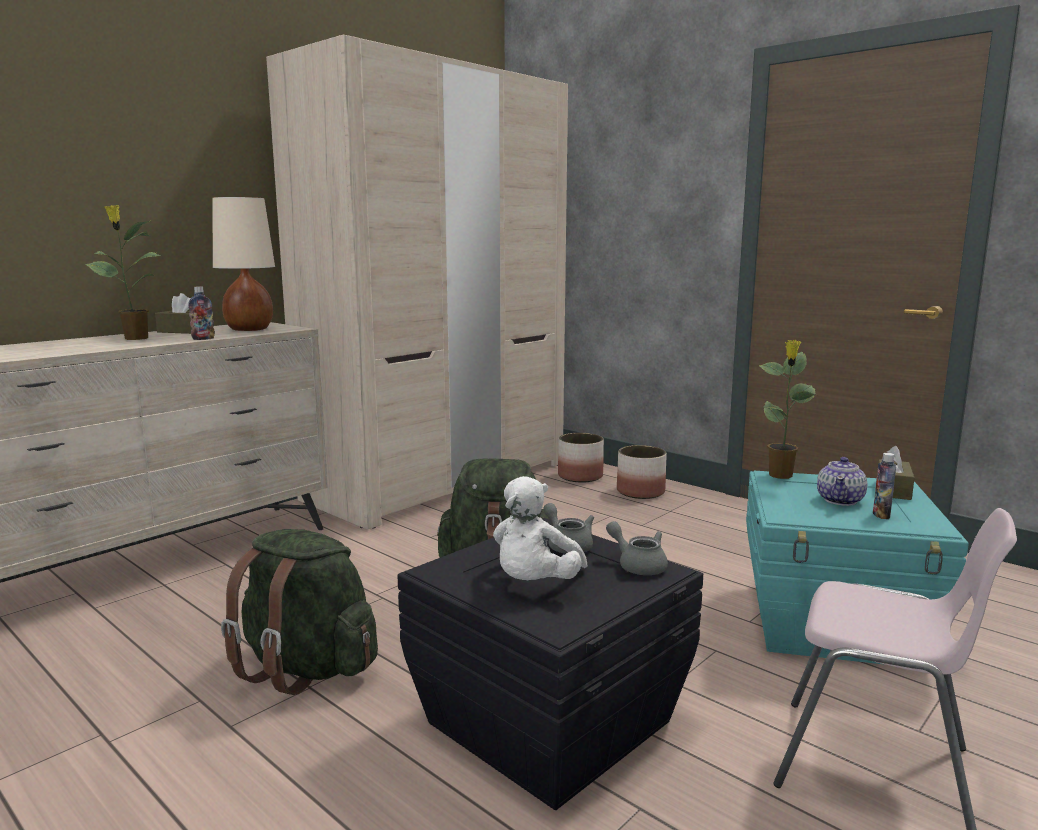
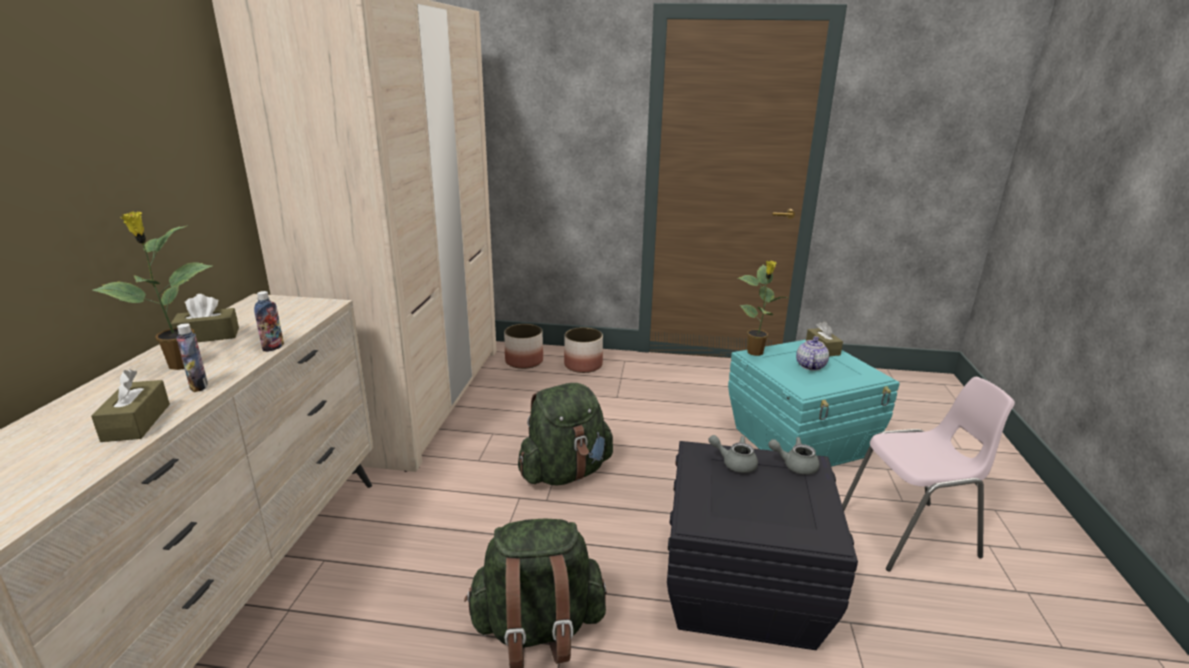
camera: 35 degrees left, 10 degrees up
(50, 352) = (136, 422): none -> brown tissue box
(249, 329) = (280, 316): beige table lamp -> none
(534, 584) = (765, 507): white plush toy -> none
(840, 500) = (810, 366): teapot -> teapot turned 150 degrees counterclockwise
(881, 515) = (844, 373): bottle -> bottle (199, 386)

